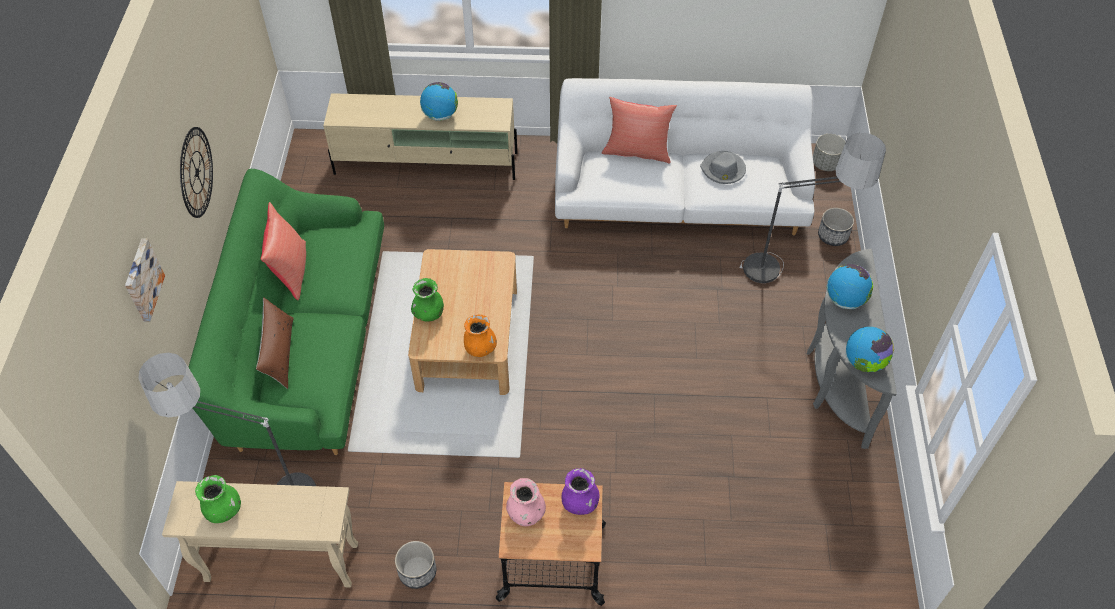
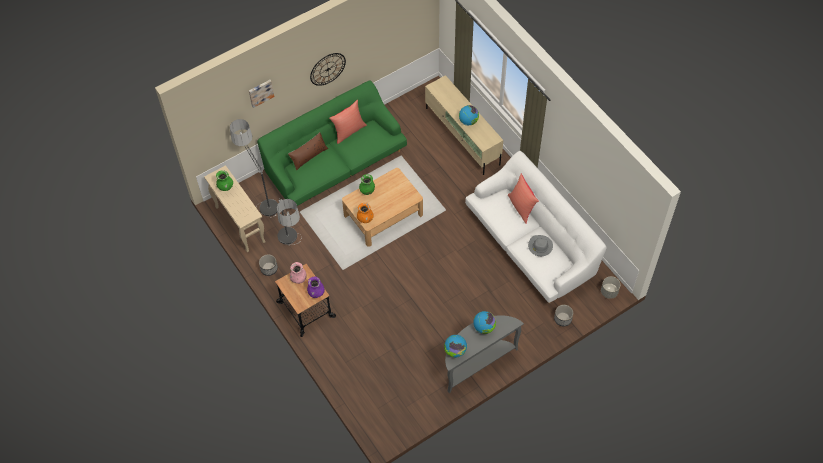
camera: 55 degrees right, 5 degrees up
(790, 275) = (522, 314): floor lamp -> floor lamp (293, 249)

